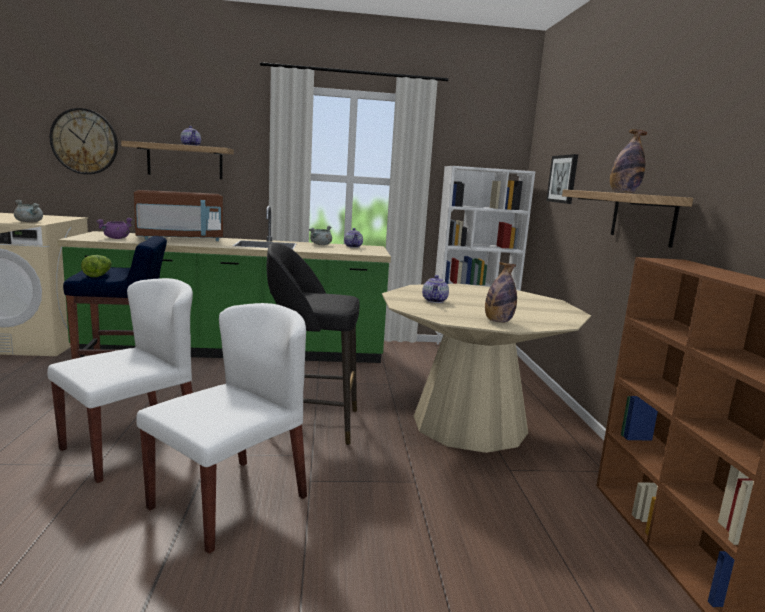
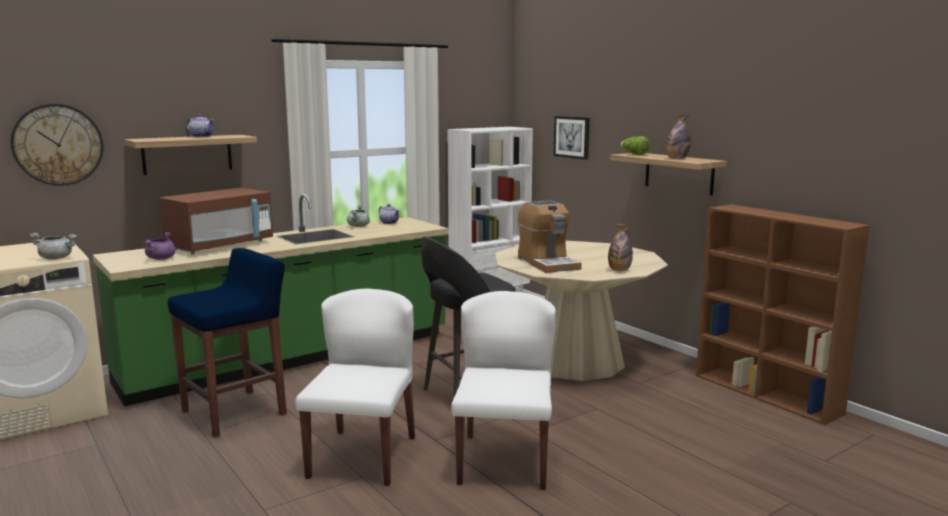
camera: 30 degrees left, 0 degrees up
(98, 275) = (219, 303): lettuce -> lettuce (633, 154)
(435, 301) = (547, 263): teapot -> coffee machine

